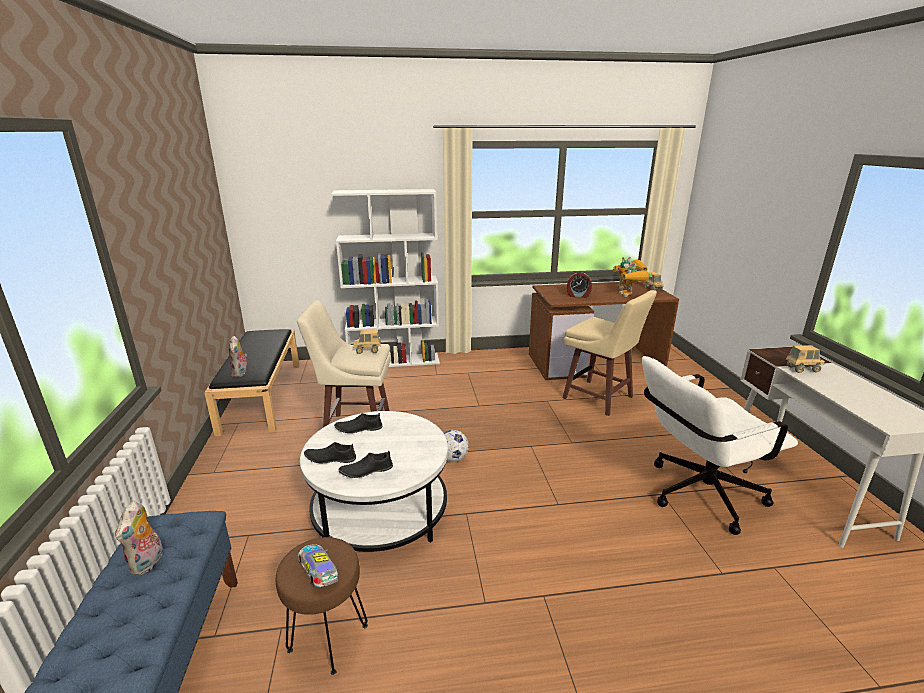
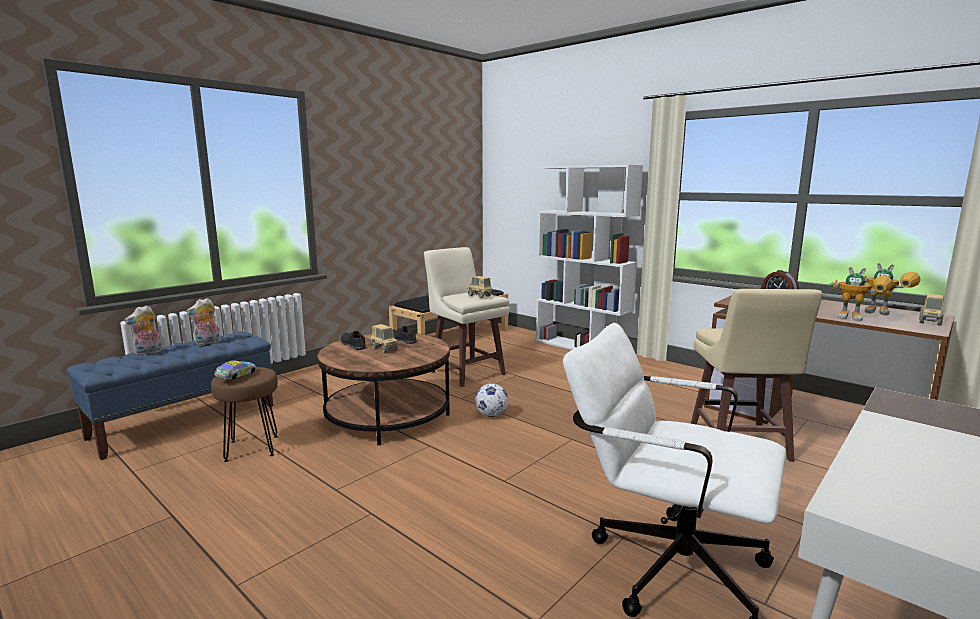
camera: 50 degrees right, 10 degrees down
(240, 373) = (419, 301): plush toy -> plush toy (148, 353)
(366, 470) = (353, 355): black shoe -> none
(380, 511) = (387, 416): white coffee table -> brown coffee table
(630, 296) = (860, 319): toy robot -> toy robot turned 90 degrees counterclockwise
(802, 369) = (906, 426): toy truck -> toy truck (384, 349)

